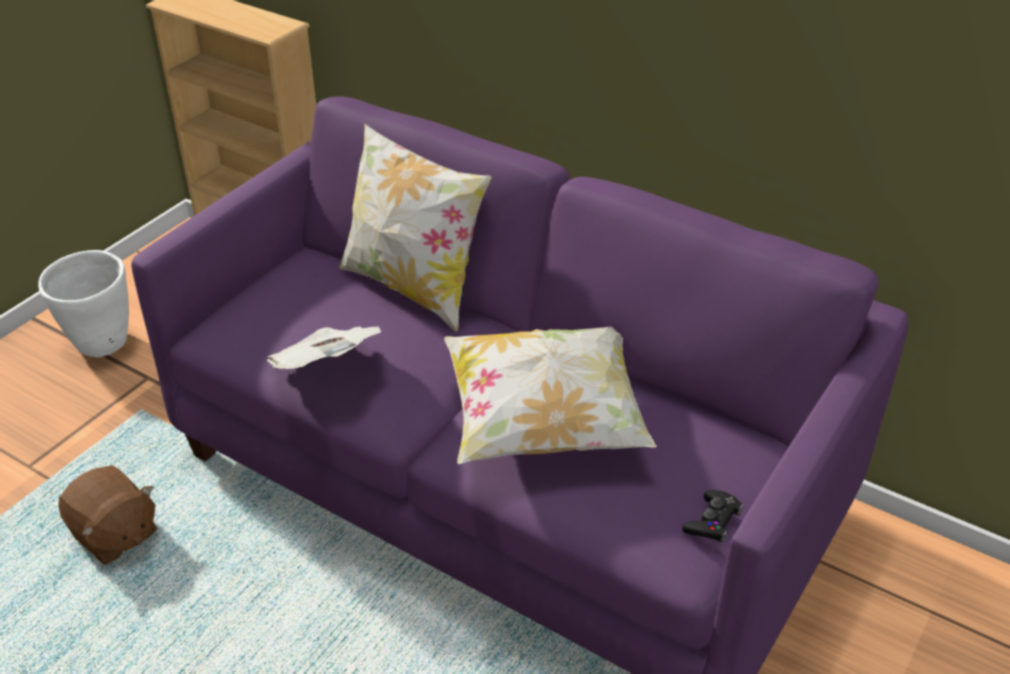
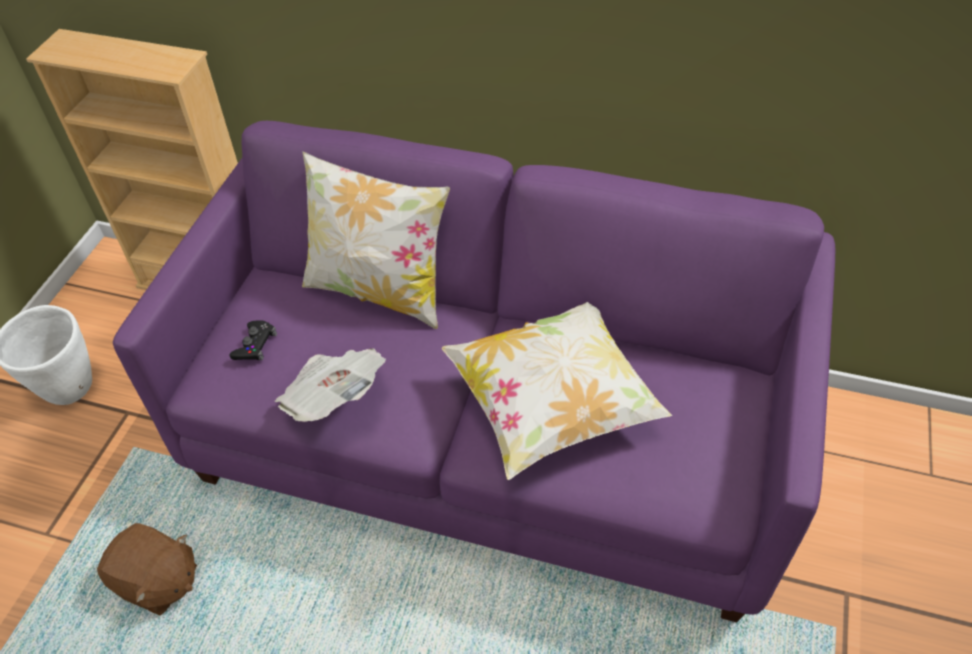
camera: 15 degrees left, 10 degrees up
(712, 521) = (729, 465): black game controller -> black game controller (255, 345)

